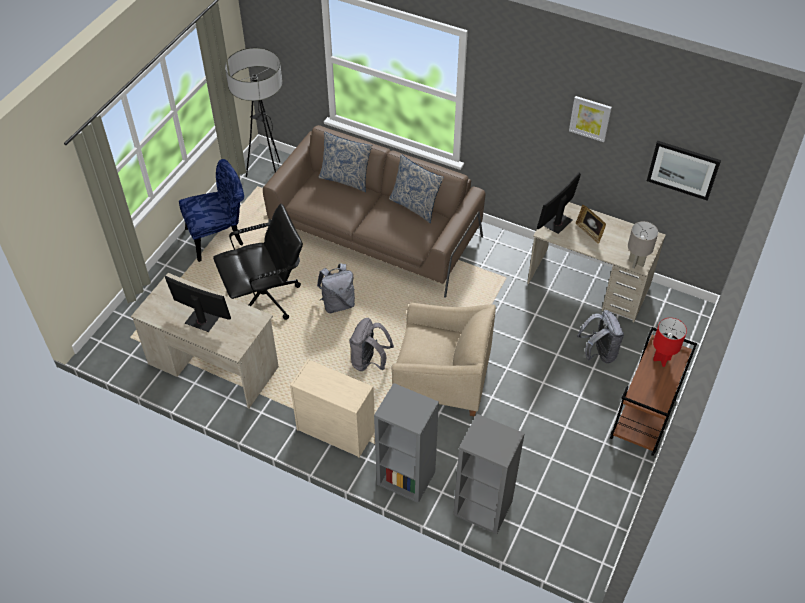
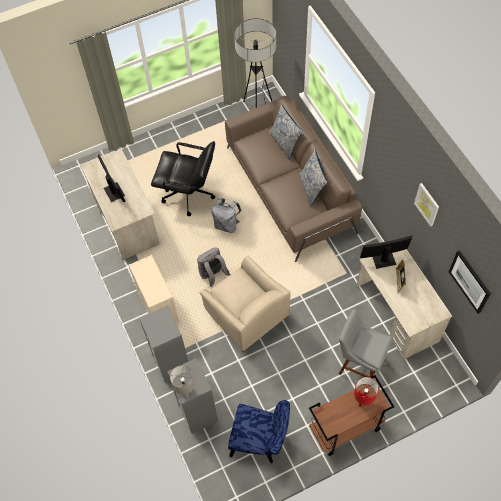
camera: 40 degrees right, 10 degrees up
(220, 236) = (196, 135): blue chair -> blue chair (260, 441)
(598, 353) = (359, 364): grey backpack -> grey stool
(636, 263) = (410, 323): grey table lamp -> grey table lamp (185, 391)

